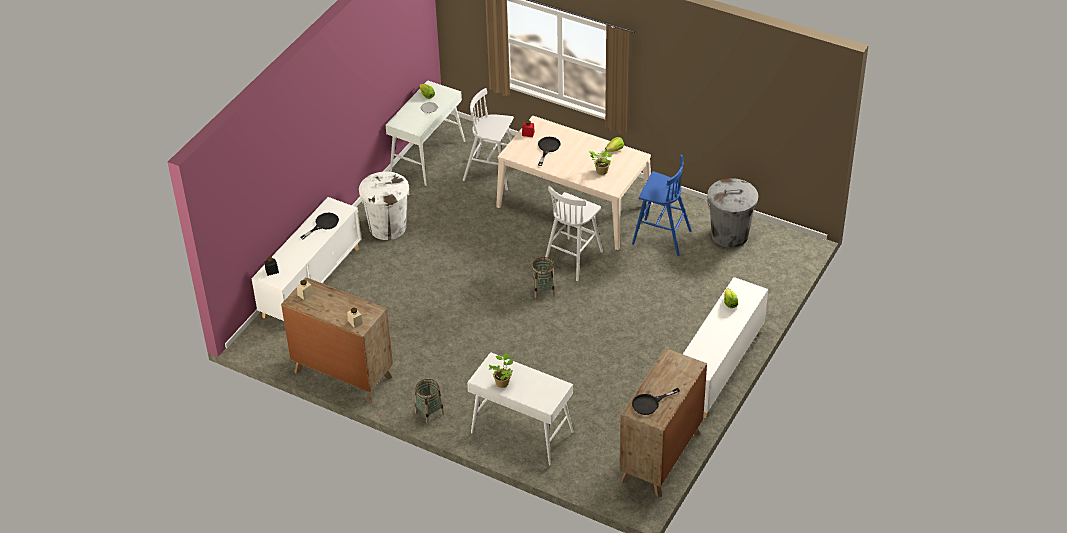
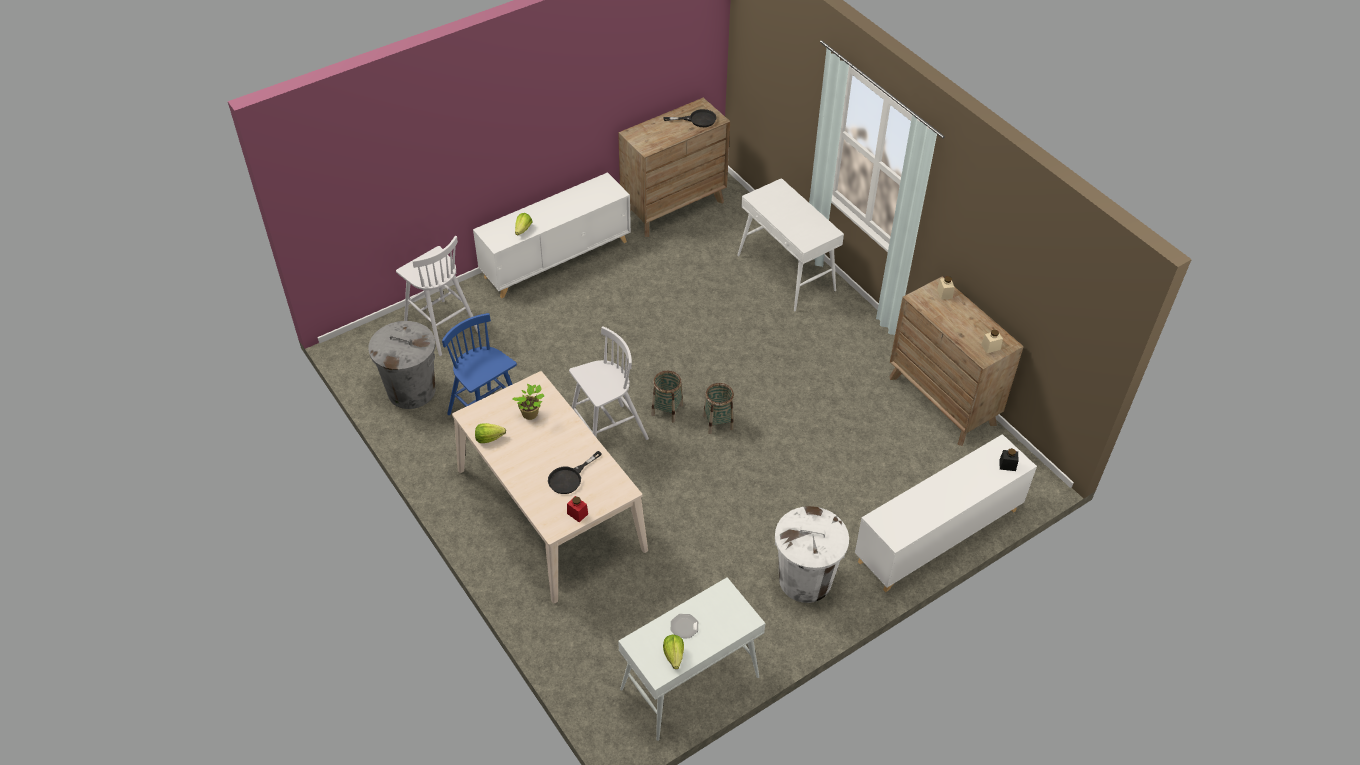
camera: 155 degrees left, 5 degrees up
(323, 224) = (917, 508): black frying pan -> none
(429, 413) = (867, 325): basket -> basket (718, 422)
(492, 174) = (618, 608): white stool -> white stool (440, 327)
(502, 382) = (809, 220): potted plant -> none

